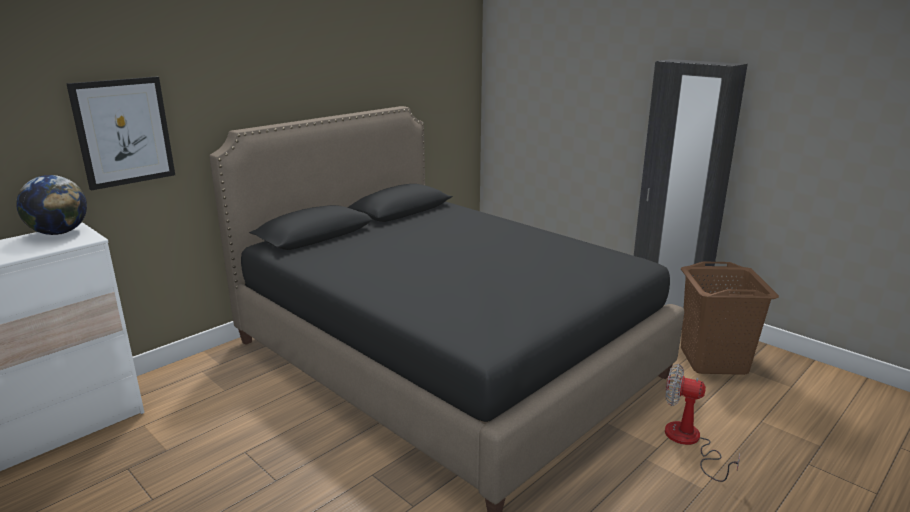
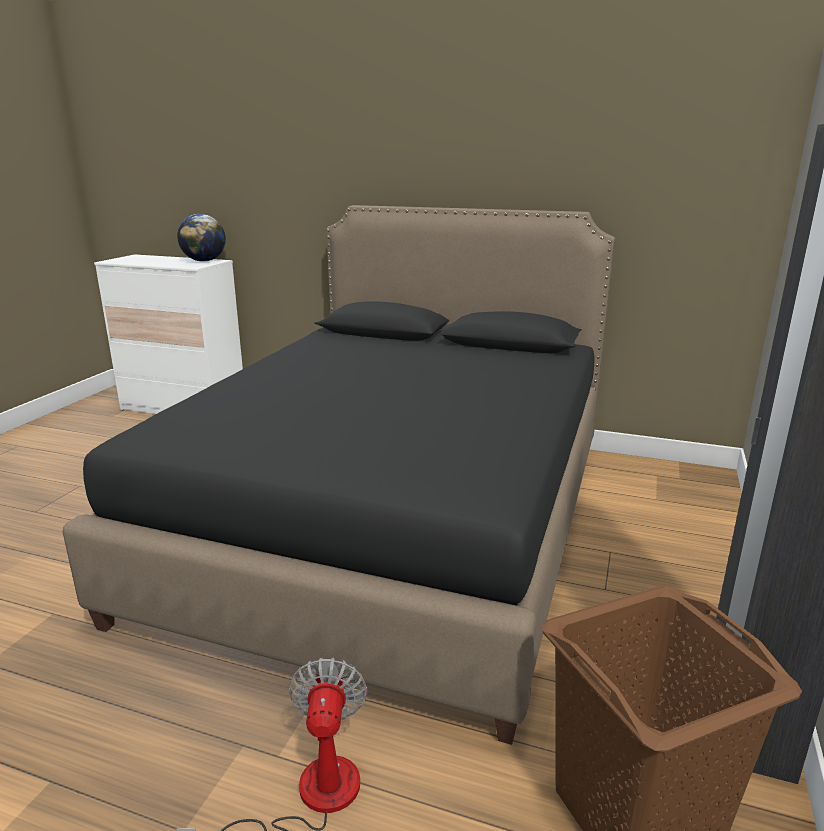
camera: 65 degrees right, 0 degrees up
(123, 132) = (272, 191): picture -> none

